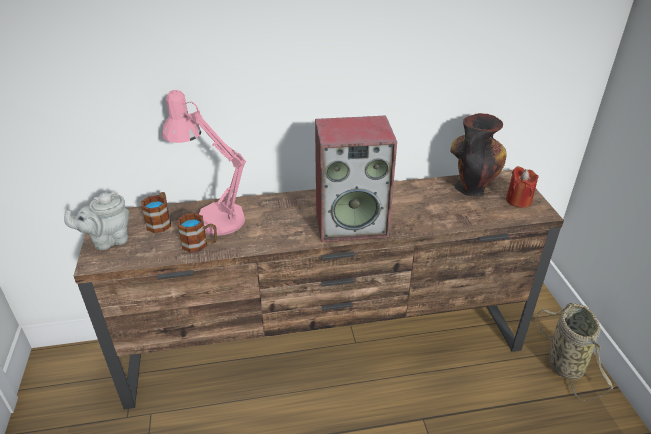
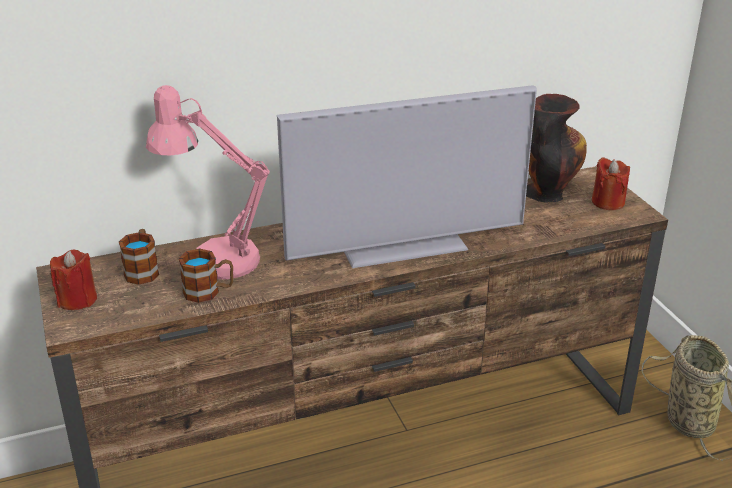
camera: 10 degrees left, 5 degrees down
(108, 240) = (77, 300): grey teapot -> red candle
(352, 223) = (404, 247): speaker -> television

